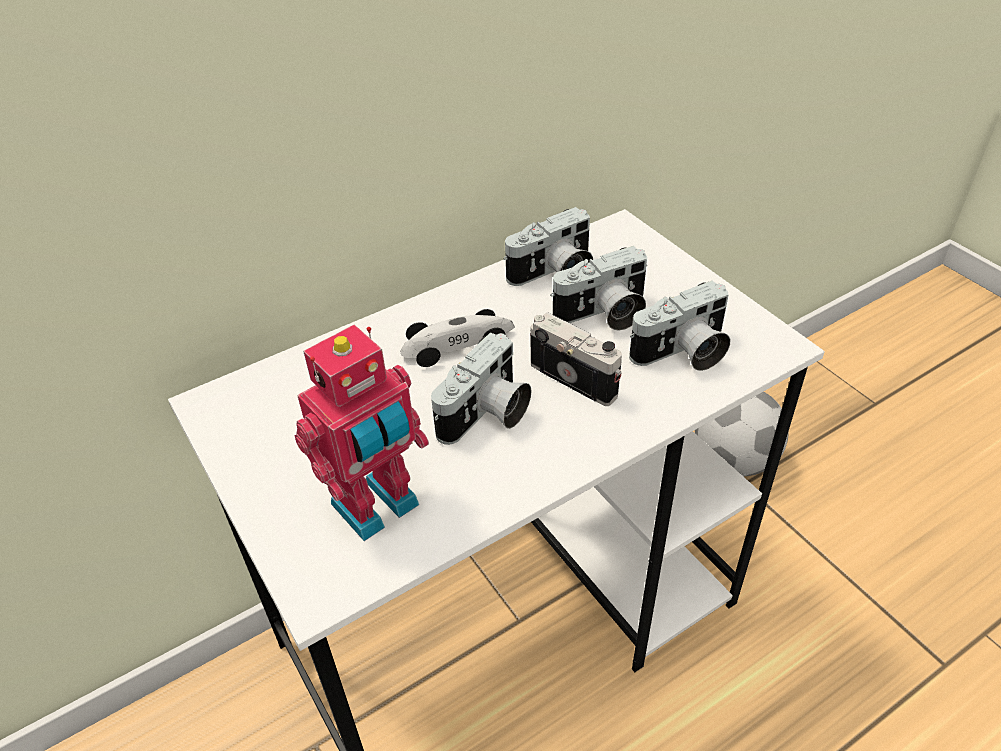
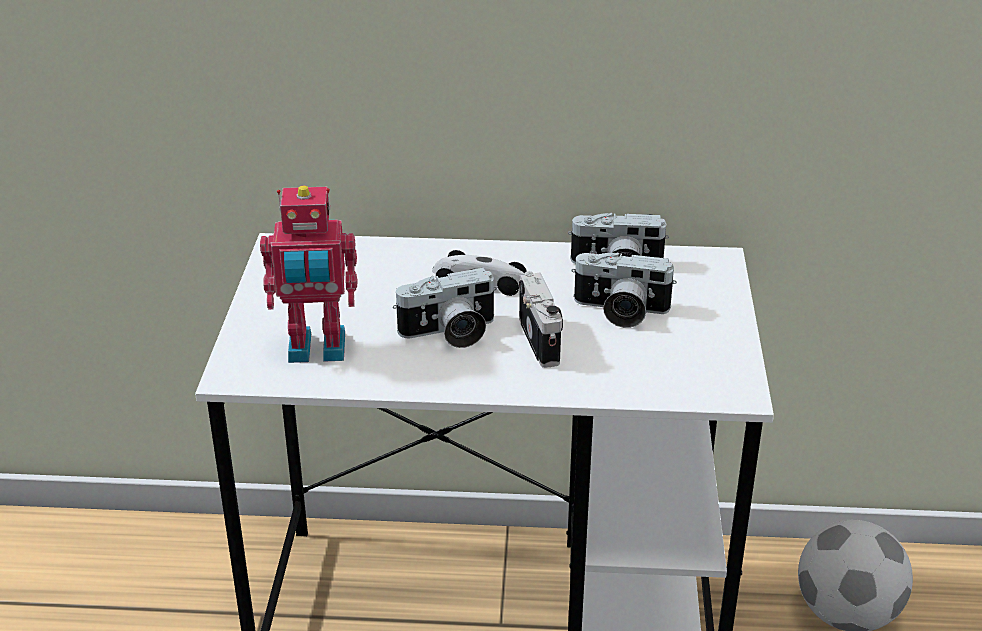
camera: 35 degrees right, 10 degrees down
(683, 353) = (648, 362): camera -> none

